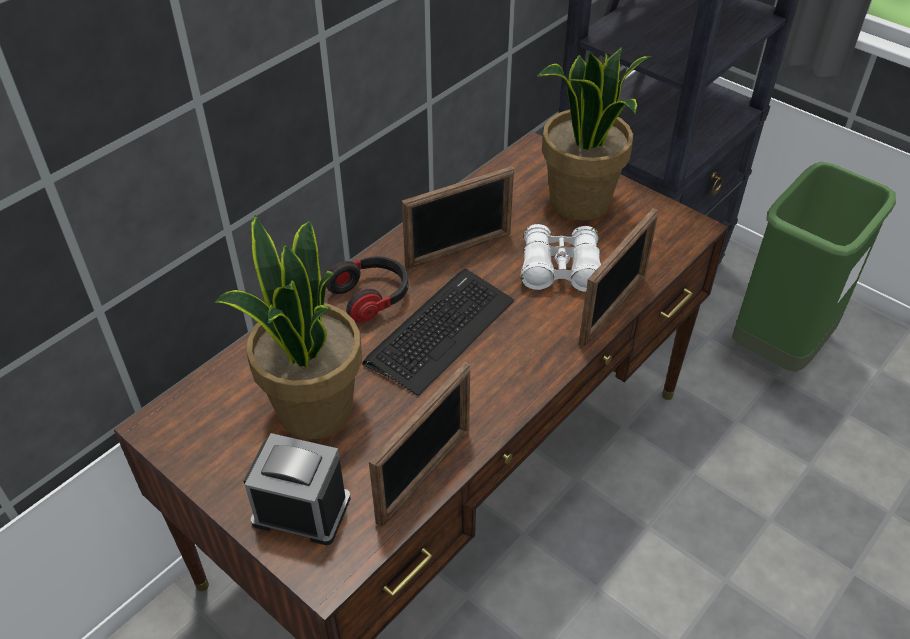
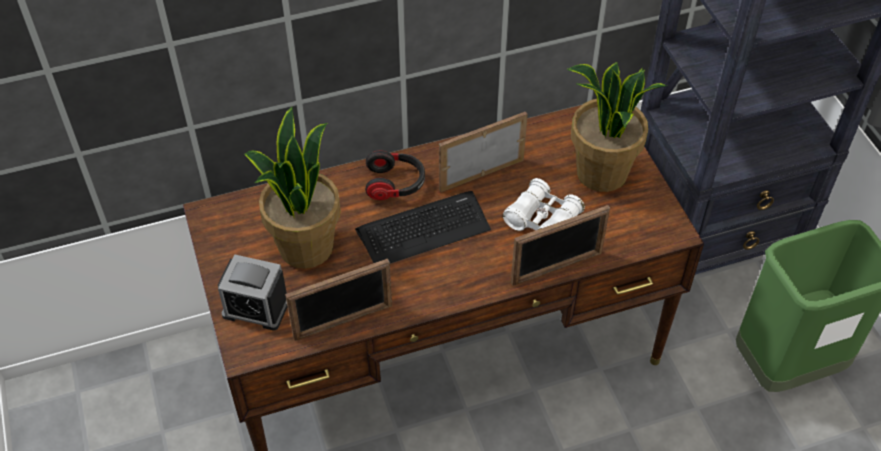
camera: 30 degrees right, 5 degrees up
(301, 510) = (256, 307): alarm clock -> alarm clock turned 150 degrees clockwise
(459, 250) = (481, 174): picture frame -> picture frame turned 150 degrees clockwise

